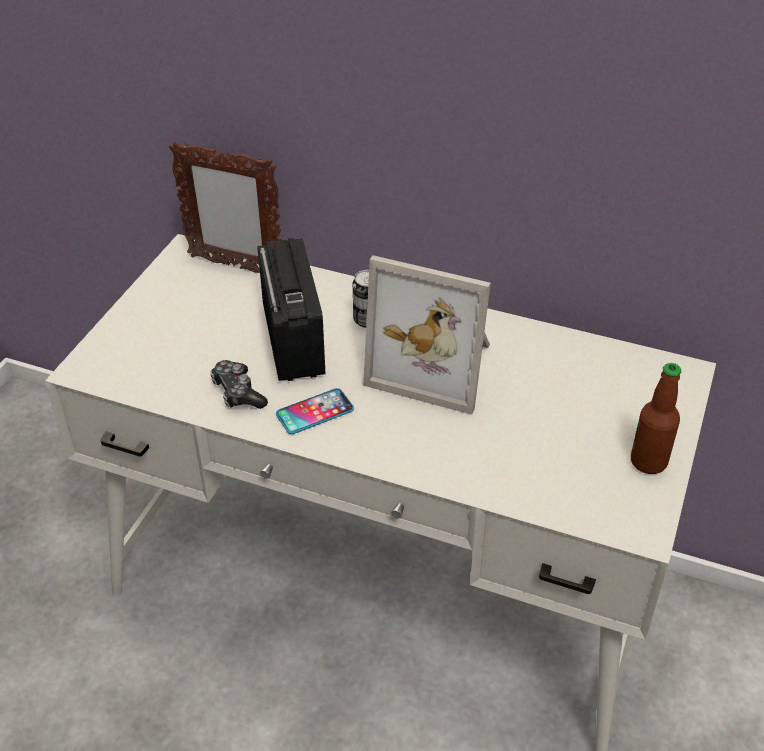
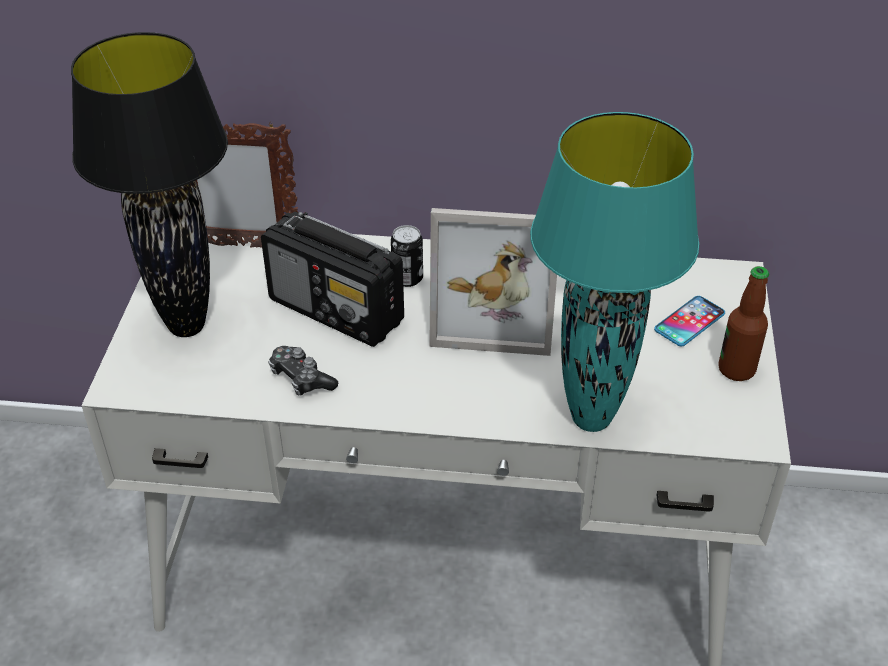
camera: 15 degrees left, 0 degrees up
(158, 329) = (187, 327): none -> black table lamp
(293, 338) = (337, 311): radio -> radio turned 150 degrees clockwise
(315, 412) = (390, 383): phone -> phone (689, 322)
(489, 482) = (592, 419): none -> turquoise table lamp

